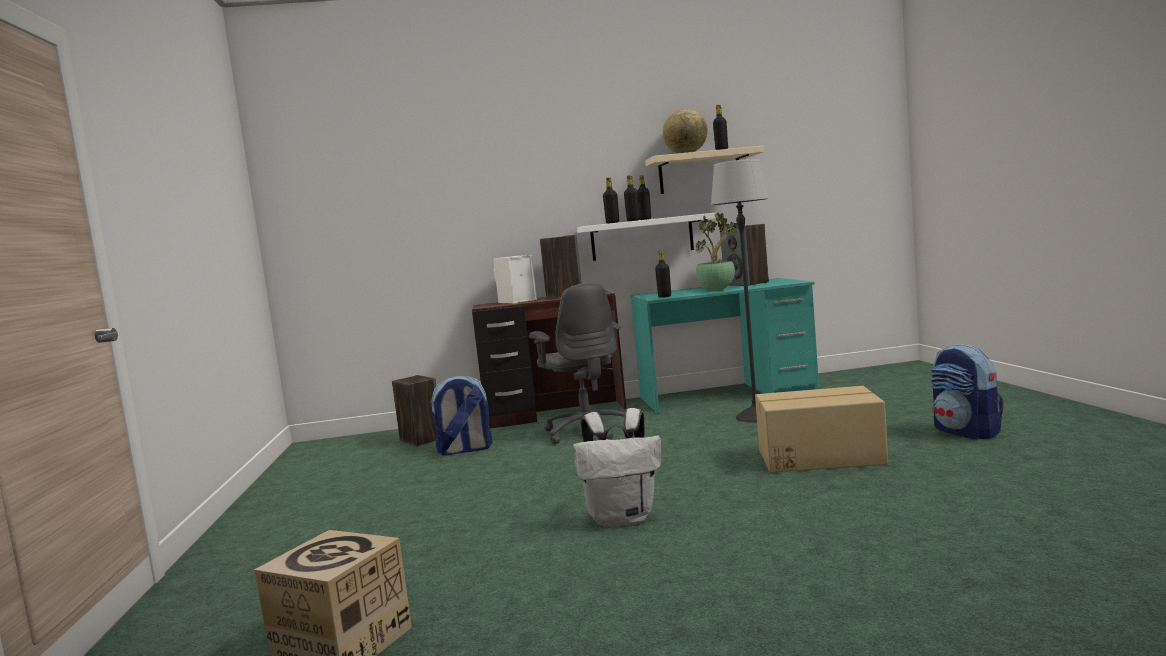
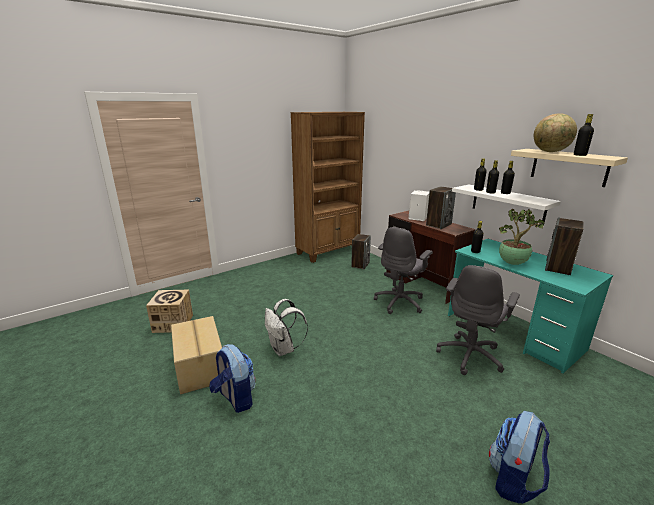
camera: 60 degrees right, 15 degrees up
(314, 457) = (328, 251): none -> brown bookcase
(464, 450) = (352, 279): backpack -> backpack (235, 398)
(755, 417) = (470, 355): floor lamp -> grey office chair
(819, 457) = (403, 400): cardboard box -> cardboard box (201, 366)

